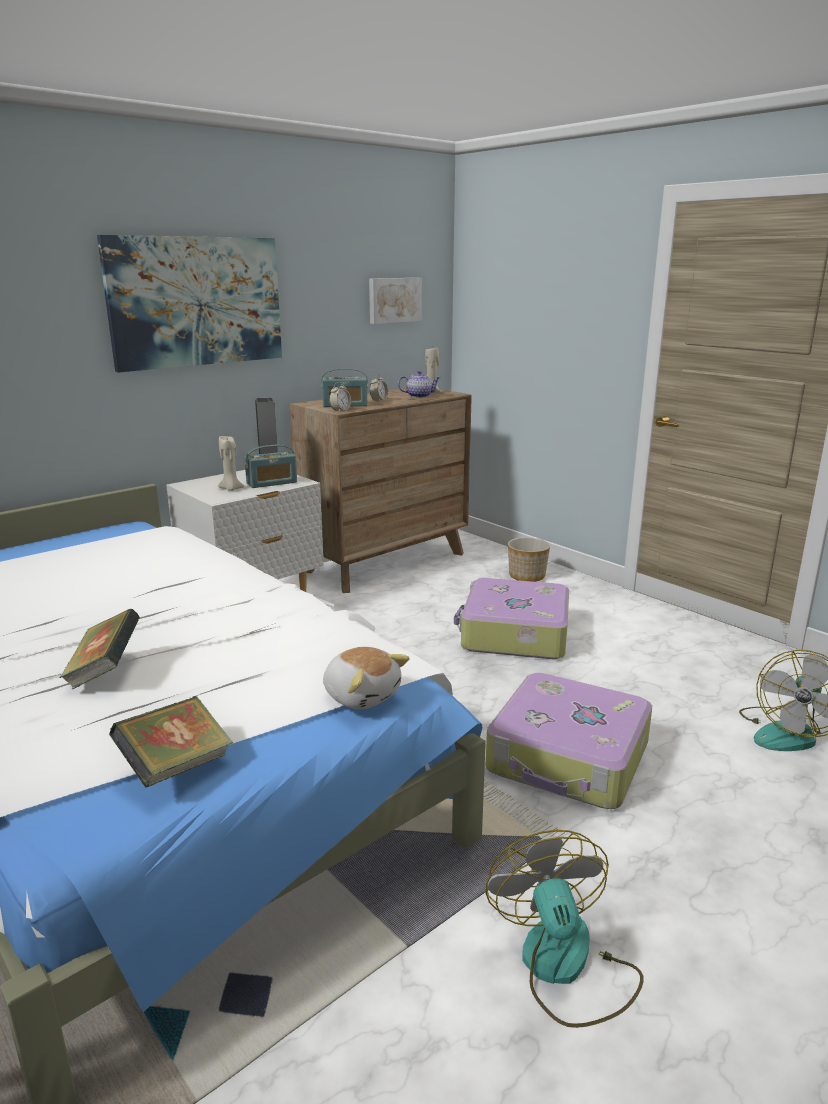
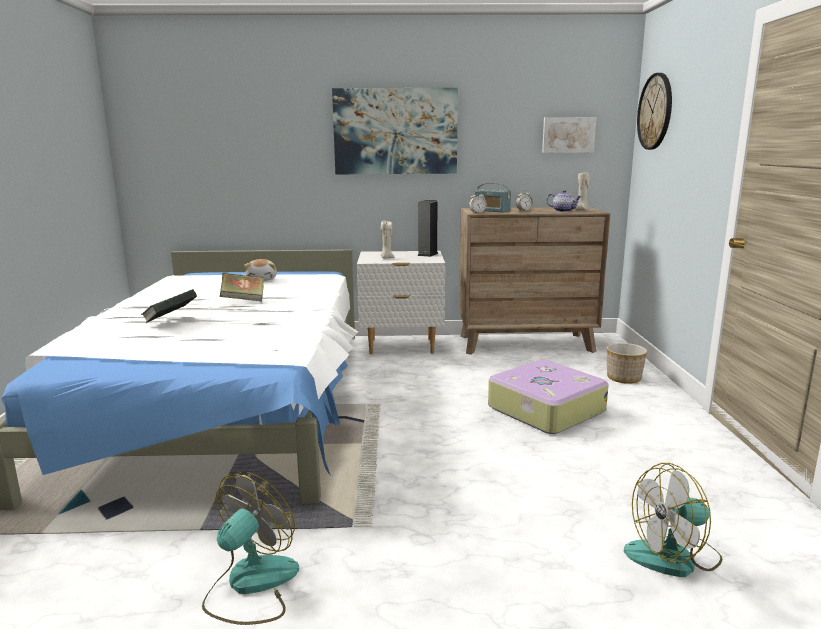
camera: 40 degrees right, 5 degrees down
(176, 766) = (116, 360): book -> book (243, 300)
(272, 483) = (416, 258): radio -> none
(362, 695) = (243, 362): plush toy -> plush toy (262, 279)
(494, 274) = (655, 111): none -> wall clock
(568, 758) = (449, 491): suitcase -> none

